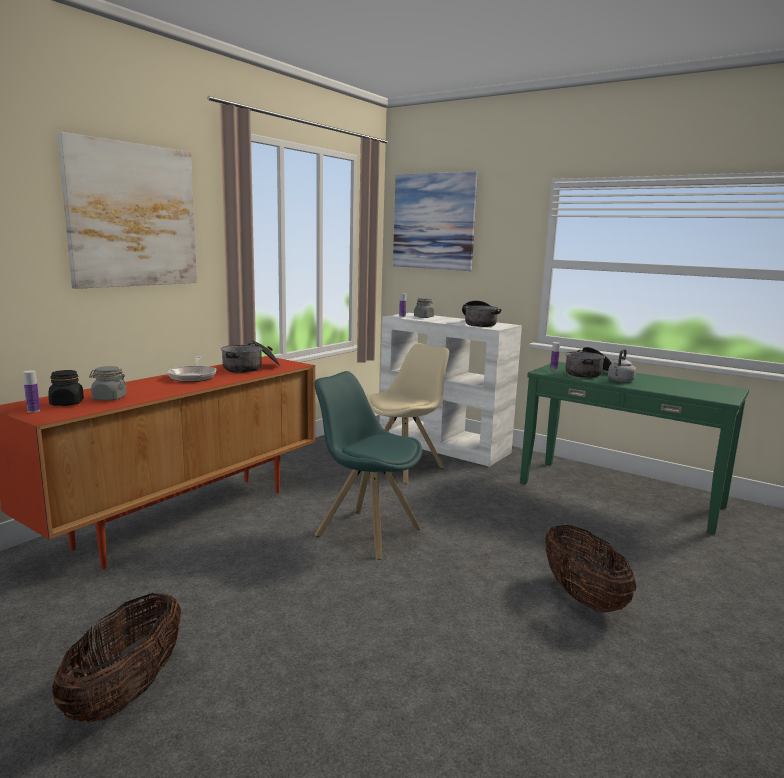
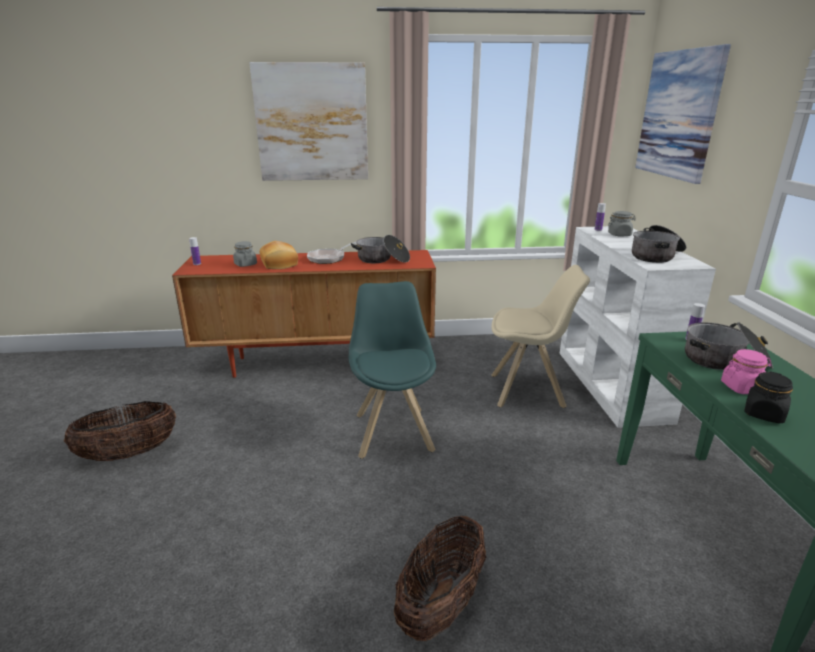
camera: 50 degrees right, 10 degrees up
(67, 403) = (221, 263): black jar -> black jar (764, 414)
(152, 389) = (280, 264): none -> bread
(620, 381) = (742, 387): grey kettle -> pink jar

